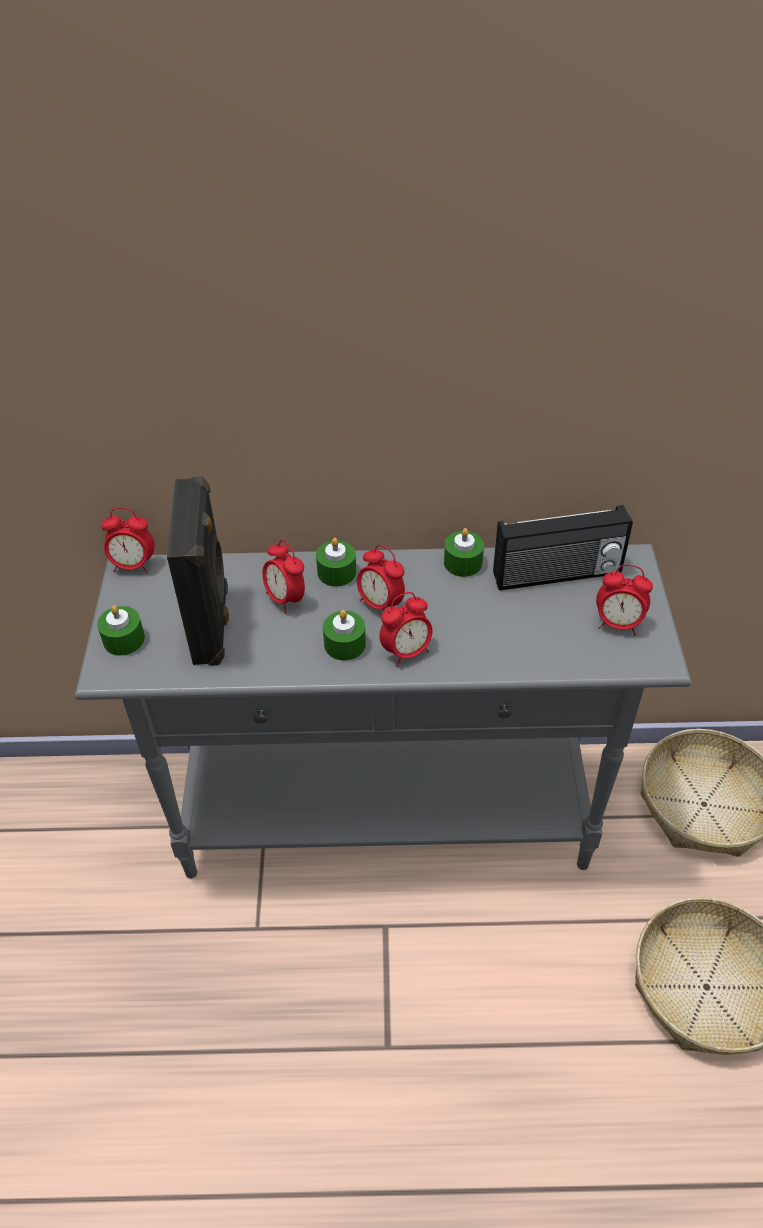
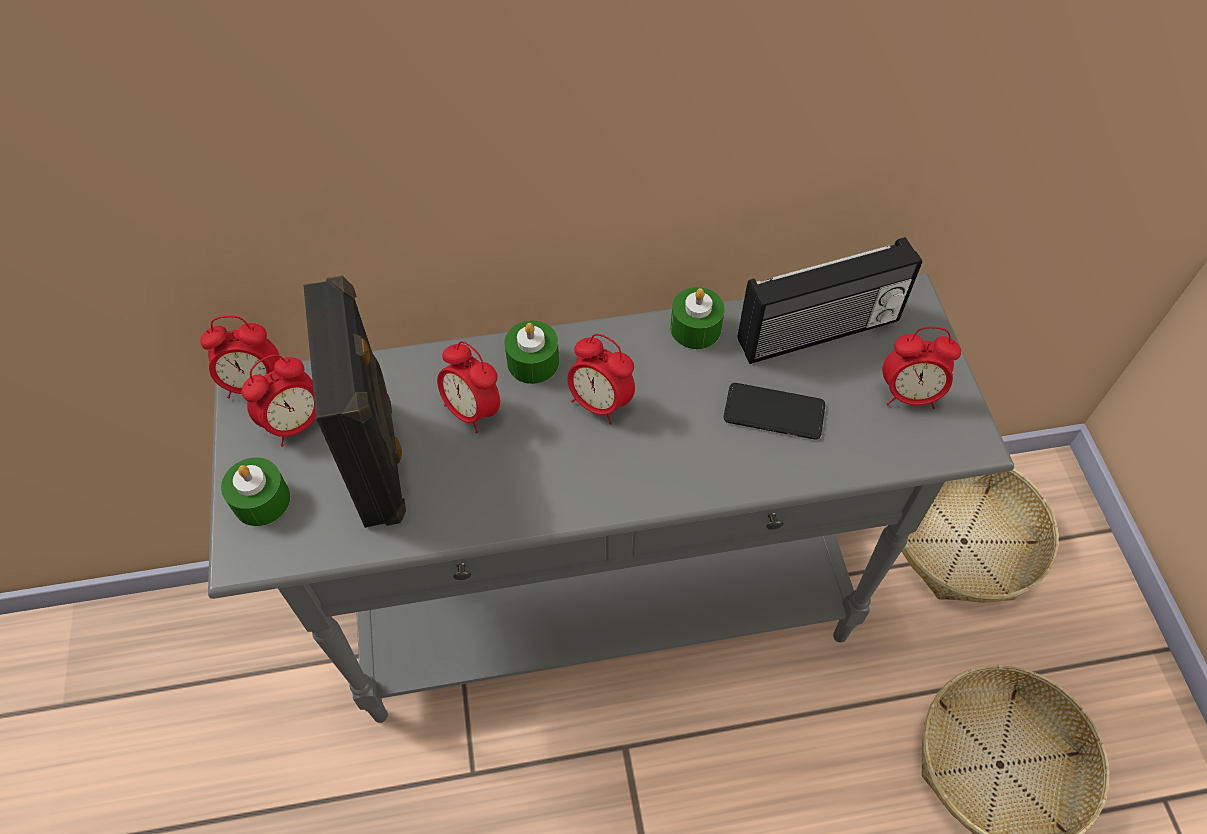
camera: 10 degrees left, 10 degrees up
(345, 644) = (564, 469): green candle -> none
(406, 652) = (647, 470): alarm clock -> alarm clock (295, 424)
(510, 624) = (774, 412): none -> phone

